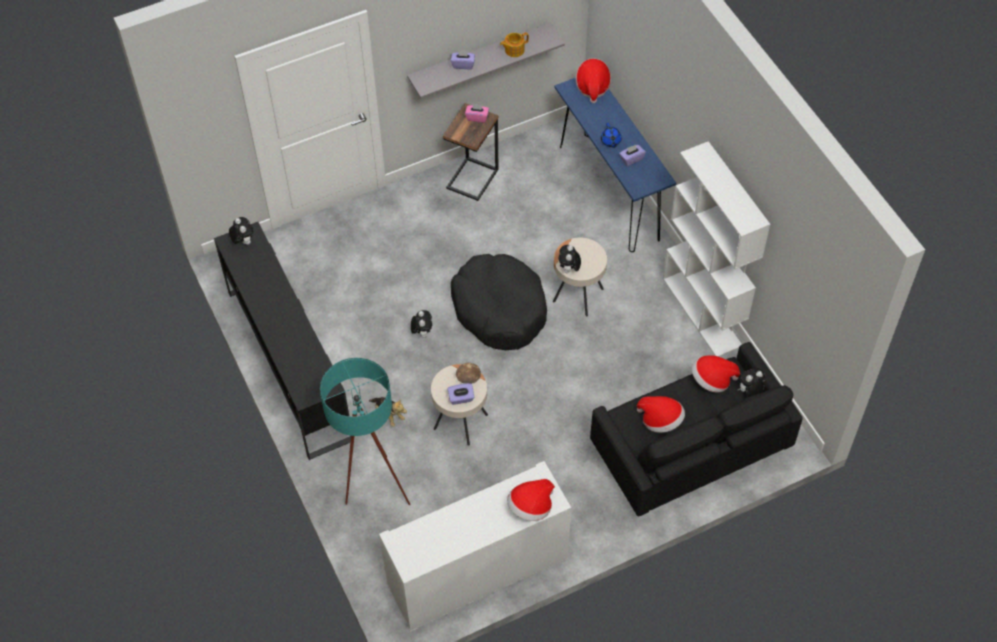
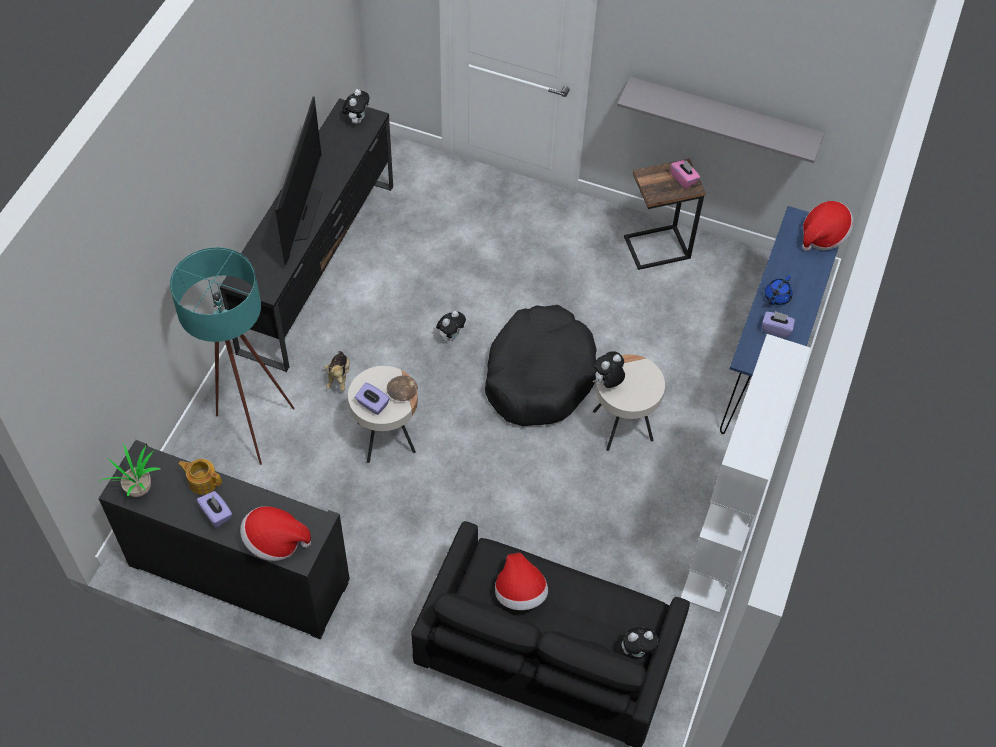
camera: 45 degrees right, 0 degrees up
(288, 325) = (302, 213): none -> television
(418, 555) = (138, 488): none -> potted plant
(463, 64) = (692, 106): purple tissue box -> purple tissue box (216, 514)
(477, 572) = (239, 573): white cabinet -> black cabinet
(514, 50) = (756, 129): teapot -> teapot (203, 481)
(712, 380) = (615, 605): hat -> none
(750, 392) = (638, 650): plush toy -> plush toy turned 150 degrees clockwise

